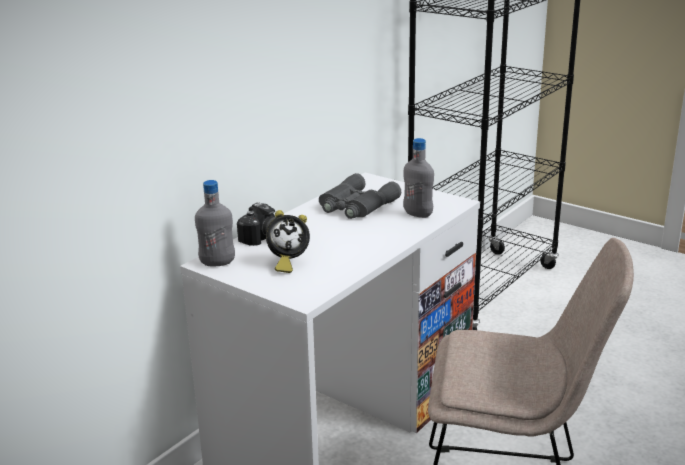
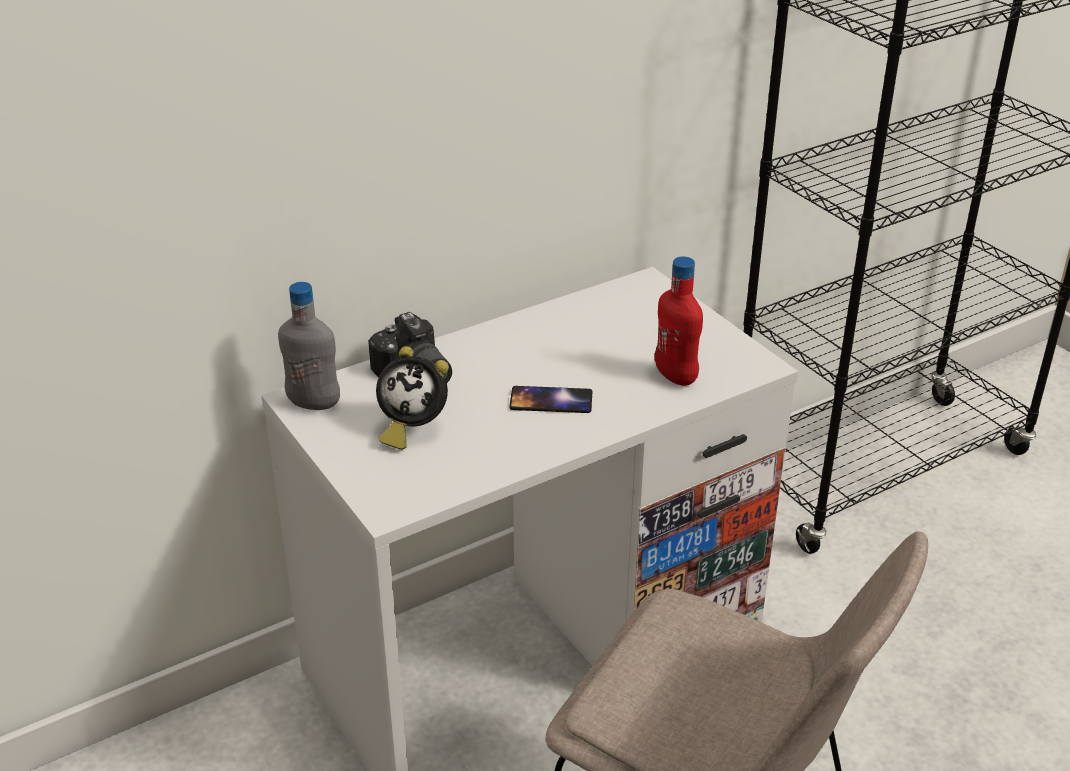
camera: 20 degrees right, 10 degrees up
(356, 205) = (590, 335): grey binoculars -> none
(358, 236) = (551, 401): none -> phone
(418, 214) = (675, 376): grey bottle -> red bottle

